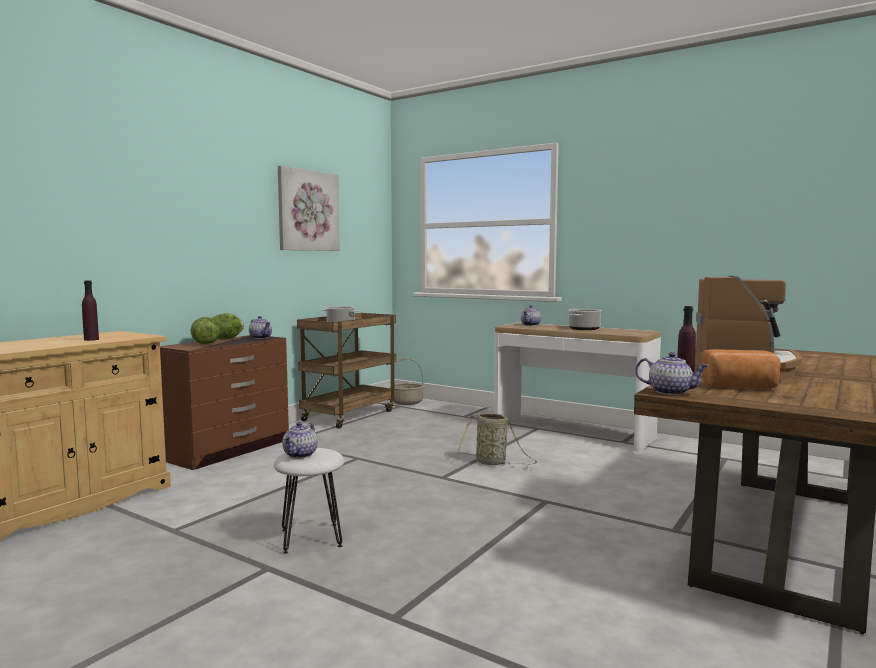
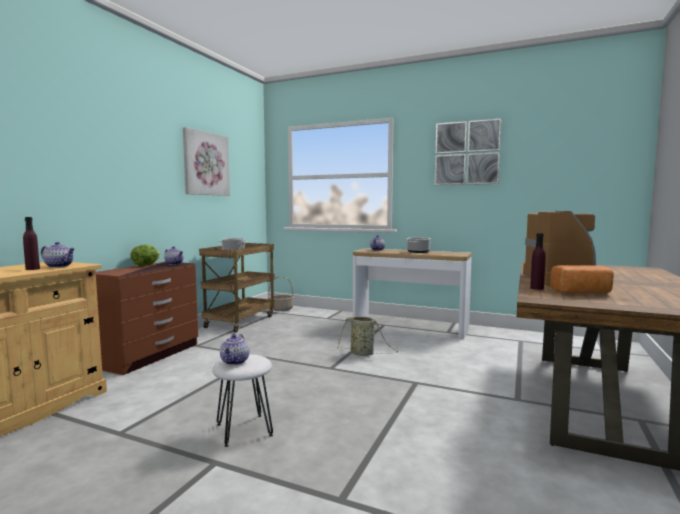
camera: 10 degrees left, 0 degrees up
(205, 343) = (130, 269): lettuce -> none
(658, 190) = (467, 153): none -> picture
(670, 392) = (541, 299): teapot -> teapot (59, 266)

